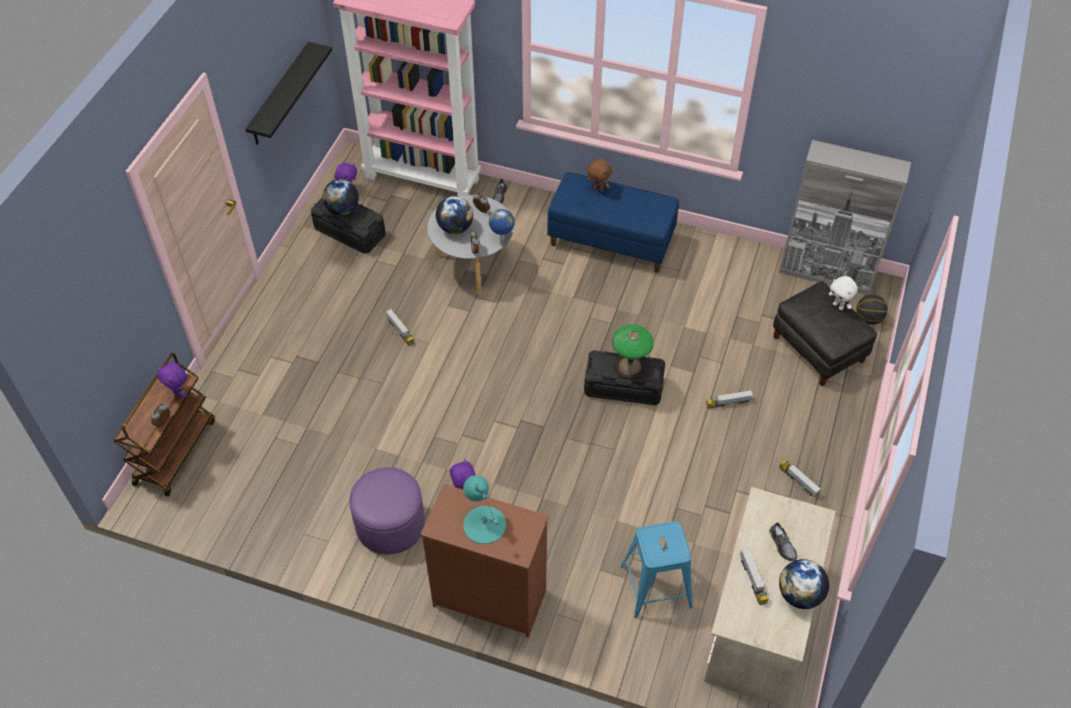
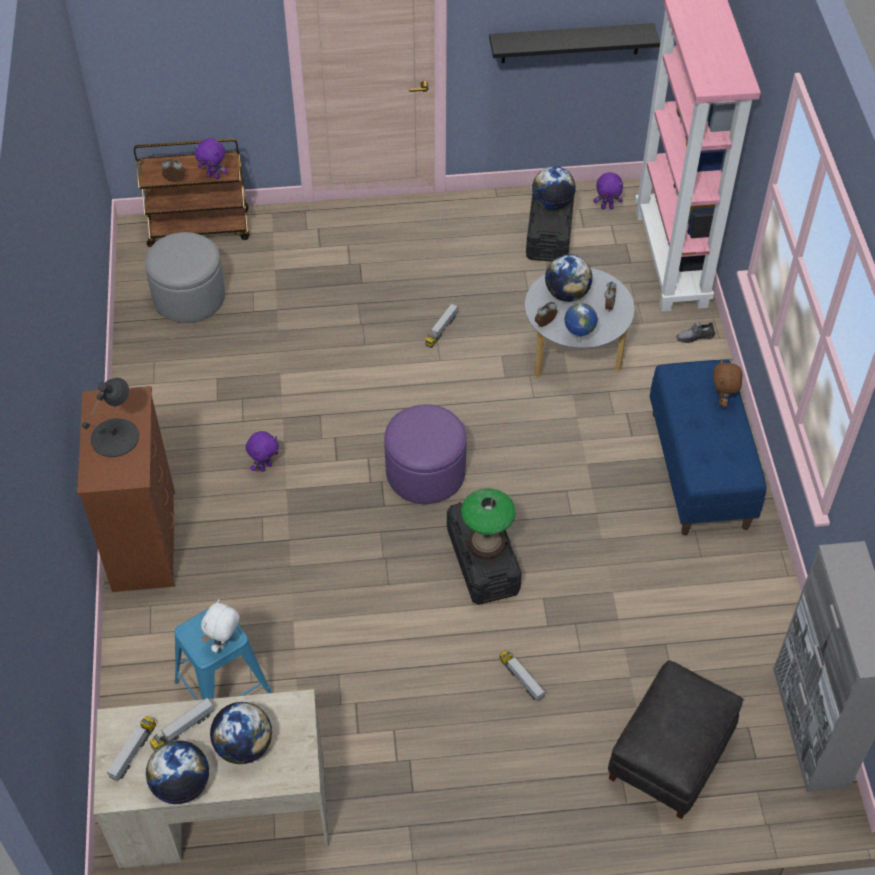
camera: 65 degrees right, 0 degrees up
(179, 393) = (214, 176): purple plush toy -> purple plush toy turned 90 degrees counterclockwise
(249, 484) = (189, 296): none -> grey ottoman
(390, 524) = (195, 423): purple ottoman -> purple ottoman (425, 472)
(484, 524) = (115, 437): turquoise table lamp -> black table lamp
(782, 545) = (244, 746): grey shoe -> globe
(798, 481) = (442, 795): toy truck -> toy truck (133, 752)
(838, 306) = (705, 729): white plush toy -> white plush toy (225, 642)
(868, 319) = (762, 804): basketball -> none

